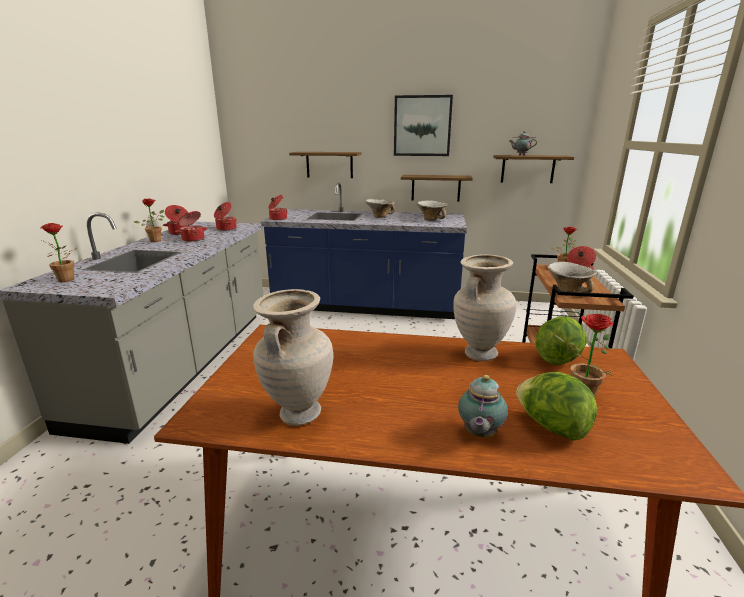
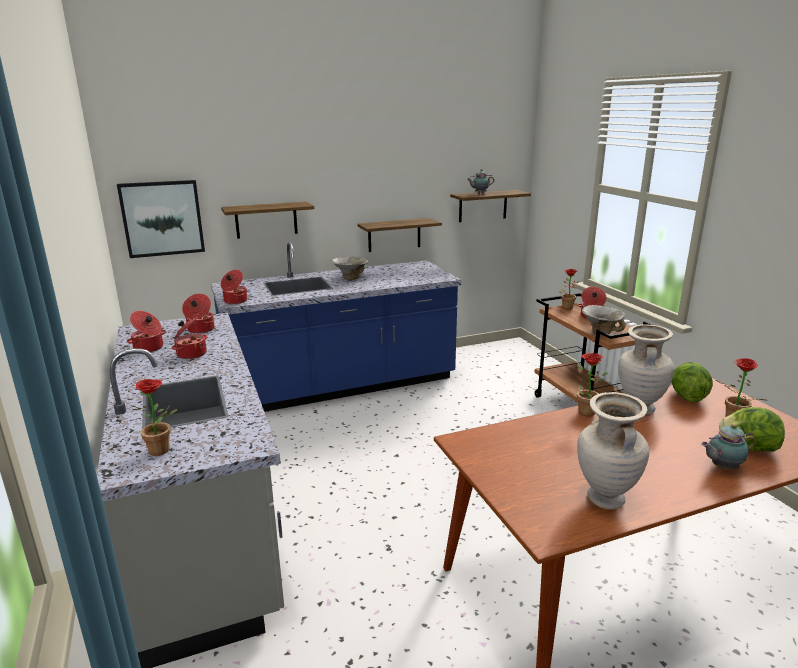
camera: 30 degrees left, 0 degrees up
(156, 240) = (142, 366): potted plant -> potted plant (583, 411)
(422, 126) = (375, 167): picture -> picture (162, 218)
(431, 219) = (410, 273): bowl -> none
(479, 434) = (722, 468): teapot -> teapot turned 90 degrees clockwise

